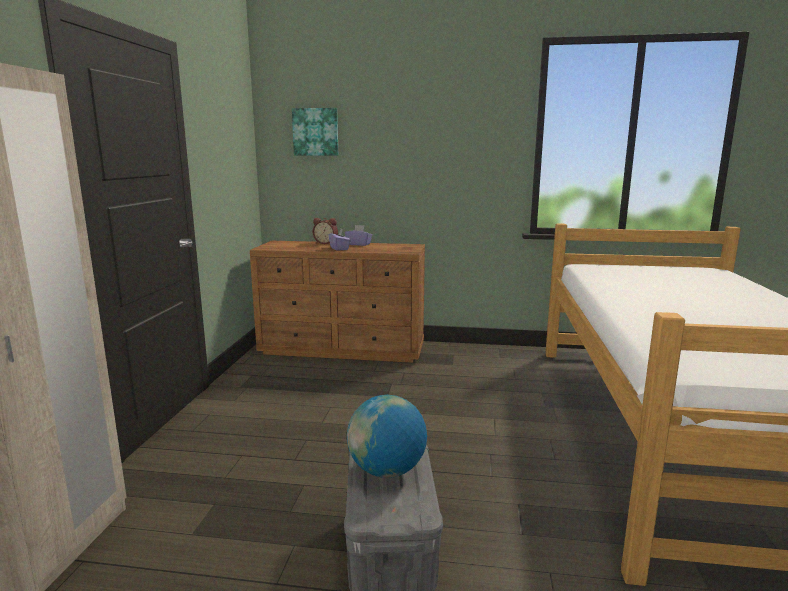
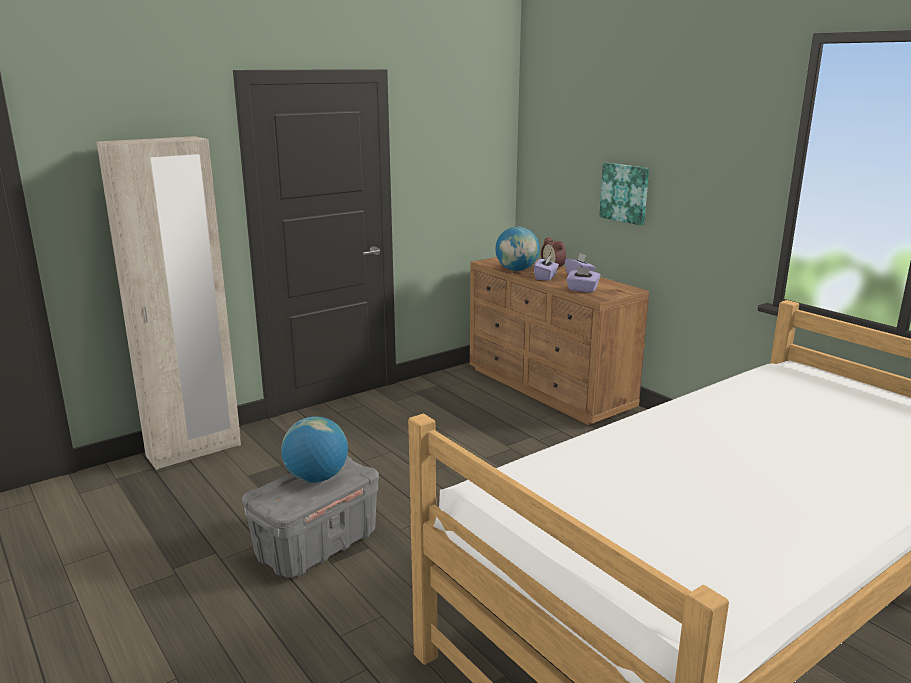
camera: 45 degrees right, 5 degrees up
(304, 248) = (517, 270): none -> globe
(316, 132) = (565, 140): picture -> picture (625, 193)
(386, 250) = (582, 290): none -> purple tissue box

